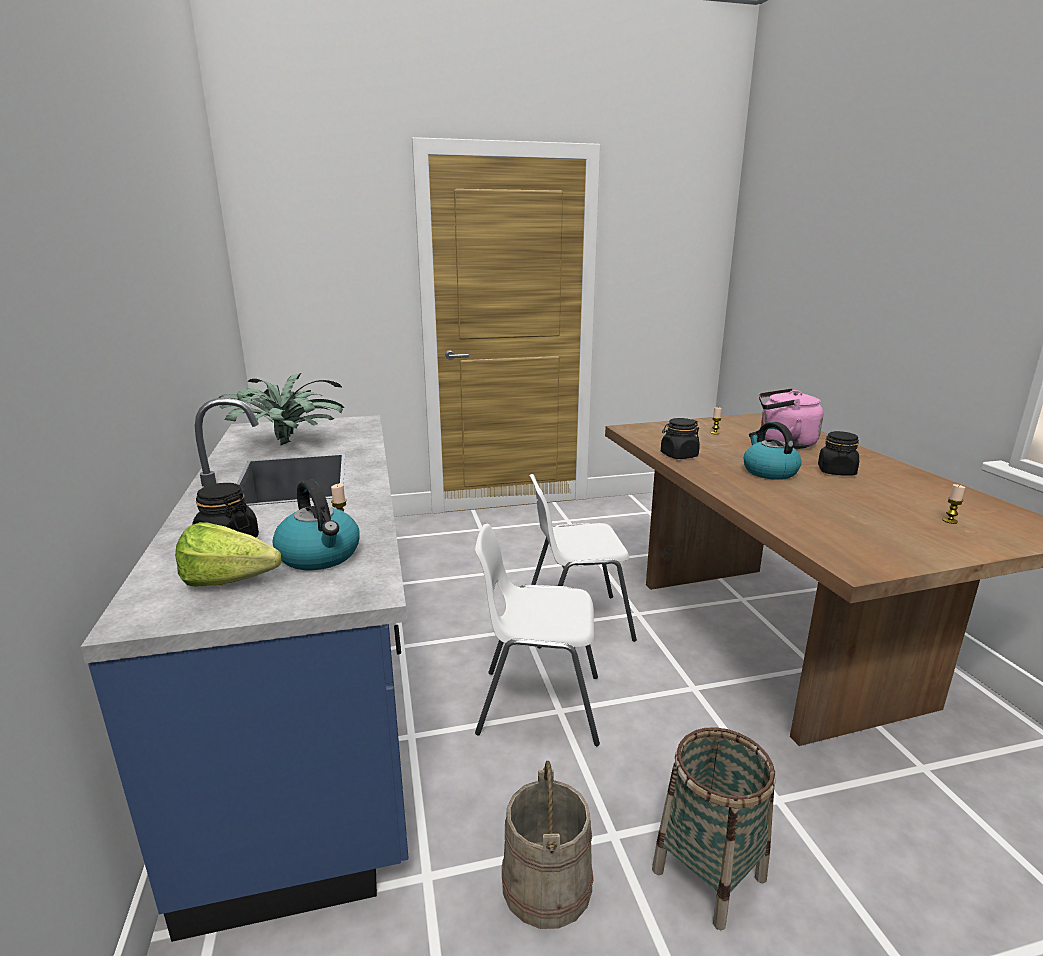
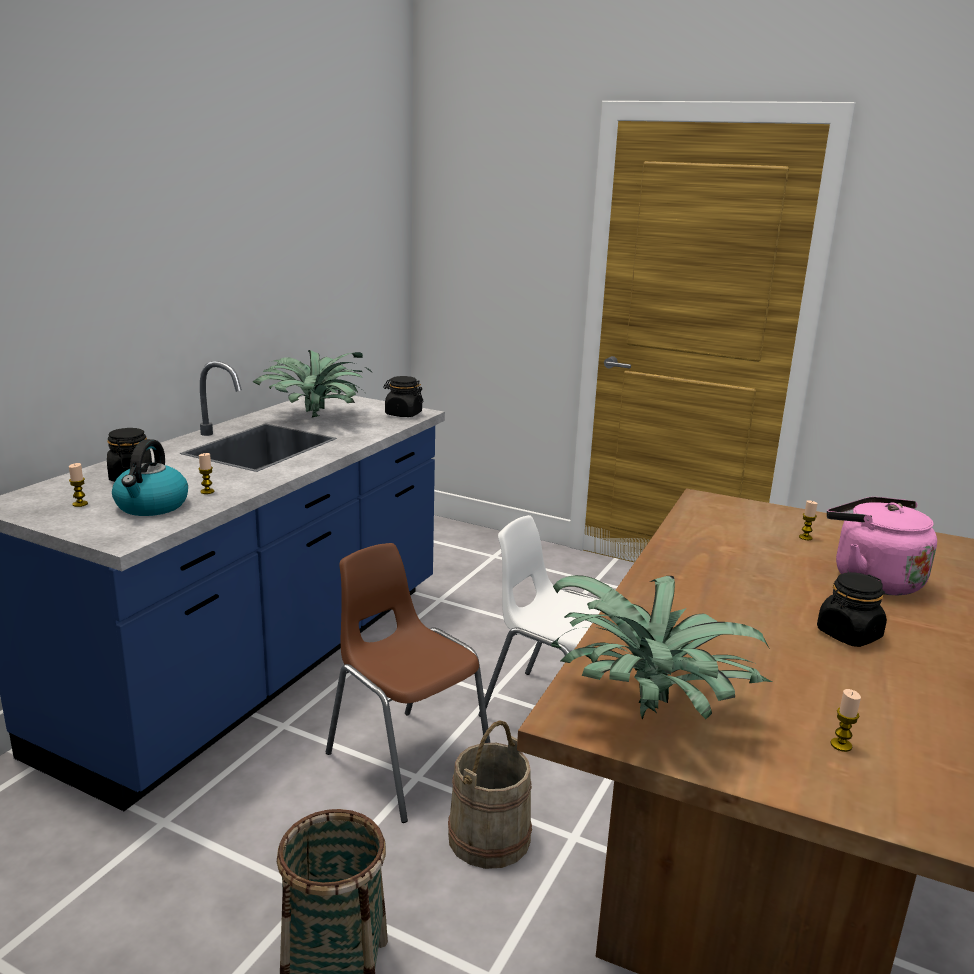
camera: 40 degrees right, 0 degrees up
(236, 583) = (80, 504): lettuce -> candle
(538, 704) = (407, 761): white chair -> brown chair
(547, 884) = (220, 885): beige bucket -> beige bucket (489, 837)
(679, 455) = (685, 545): black jar -> black jar (403, 414)
(769, 472) = (749, 600): kettle -> none
(871, 545) = (650, 713): none -> potted plant

